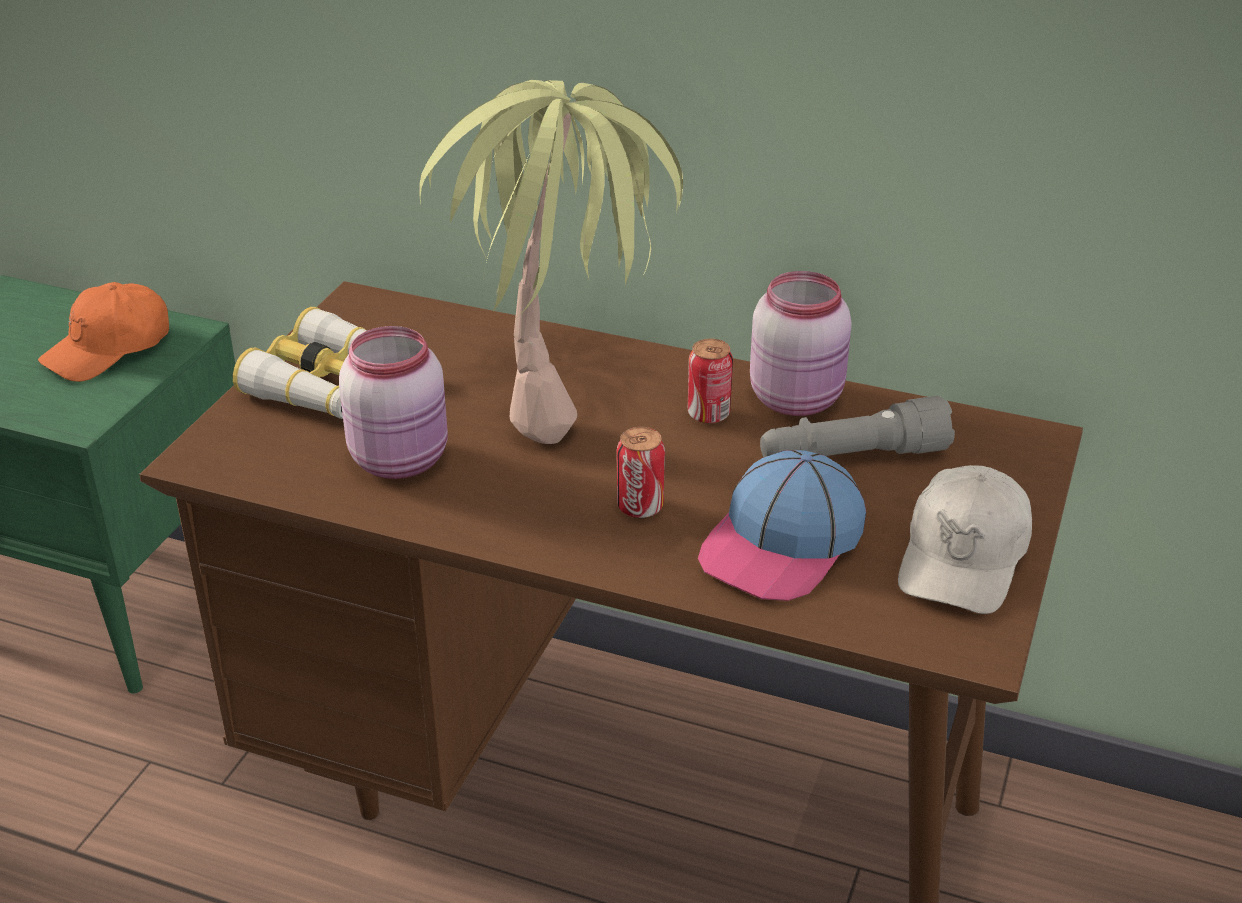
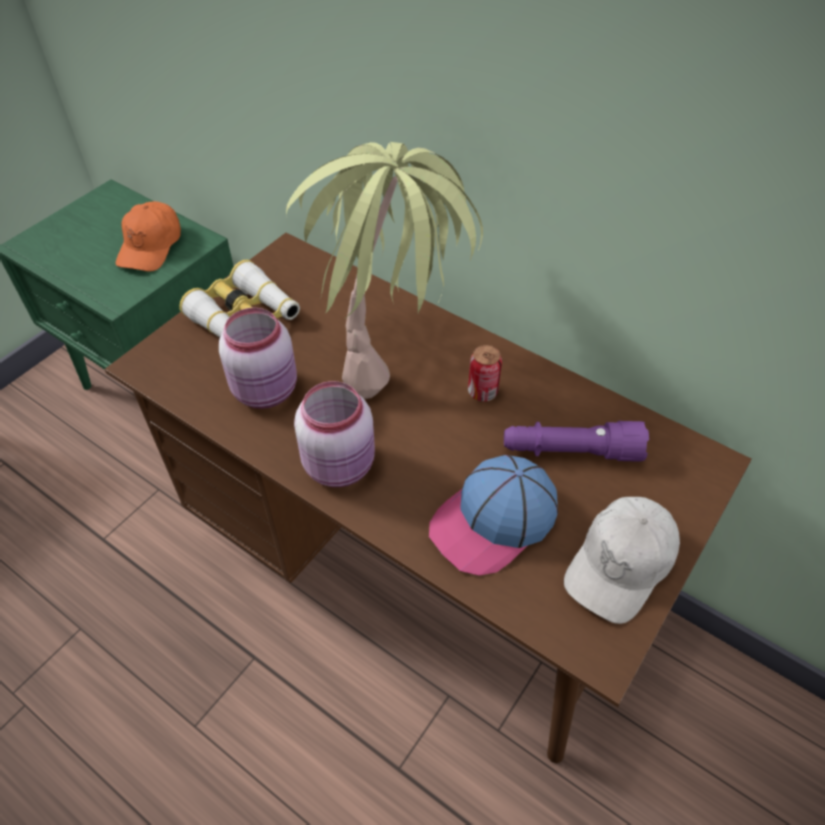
camera: 15 degrees right, 15 degrees up
(109, 349) = (151, 246): orange cap -> orange cap turned 45 degrees counterclockwise
(640, 507) = (407, 466): can -> none
(798, 398) = (550, 390): pink jar -> pink jar (341, 465)
(852, 457) = (570, 451): grey flashlight -> purple flashlight

